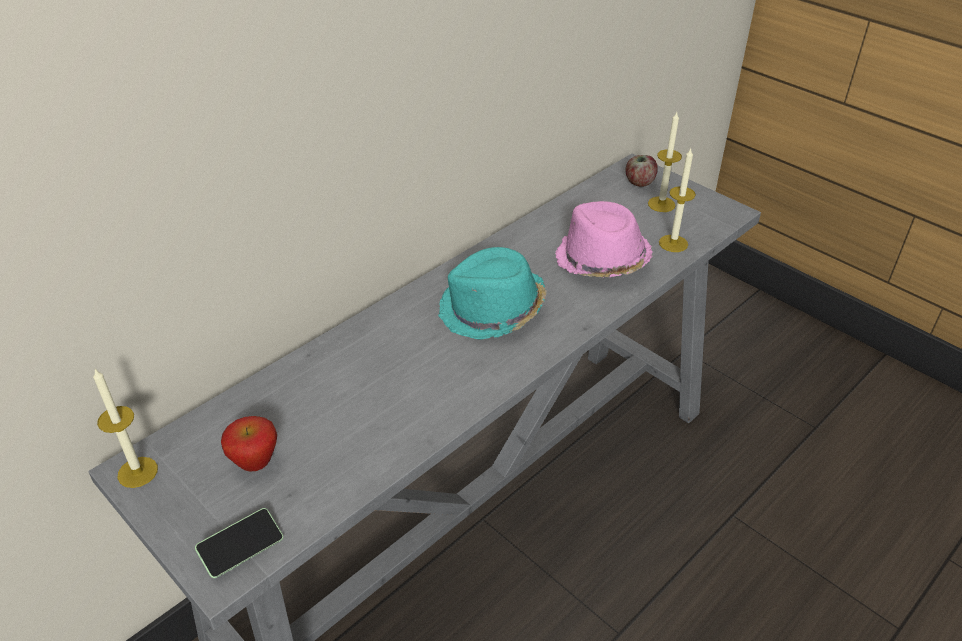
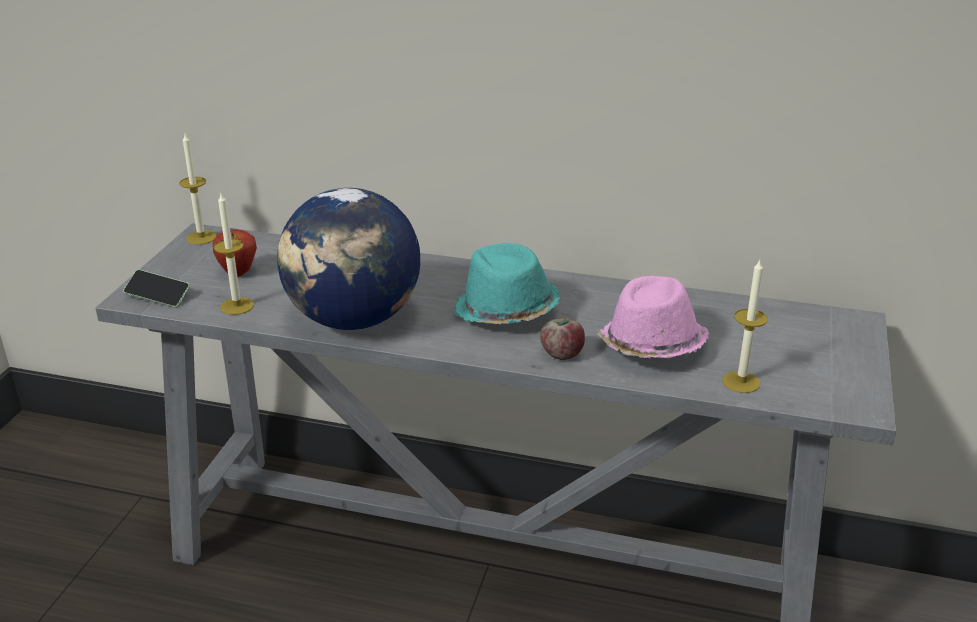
camera: 60 degrees right, 10 degrees down
(429, 406) = (354, 320): none -> globe
(639, 182) = (829, 332): apple -> apple (562, 354)
(661, 204) = (807, 356): candle -> candle (237, 306)

